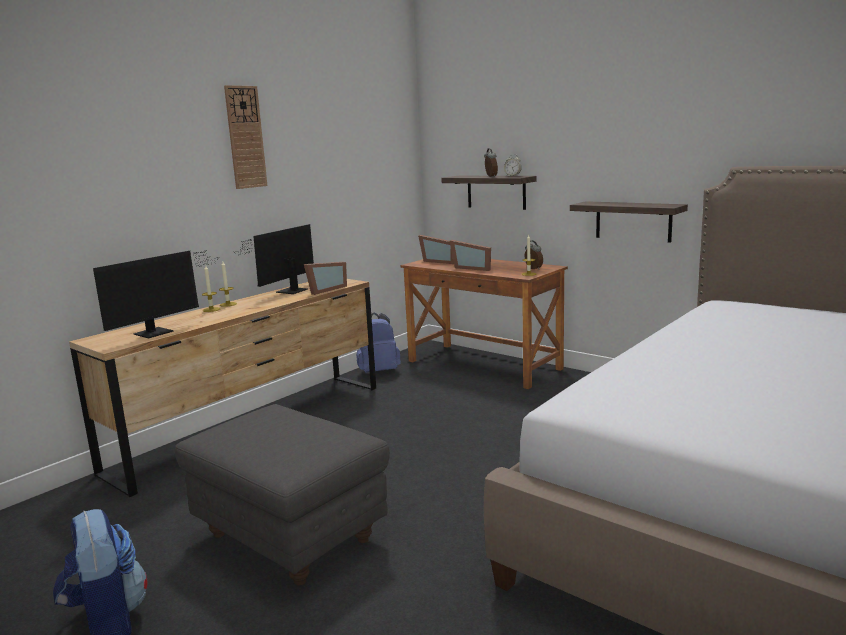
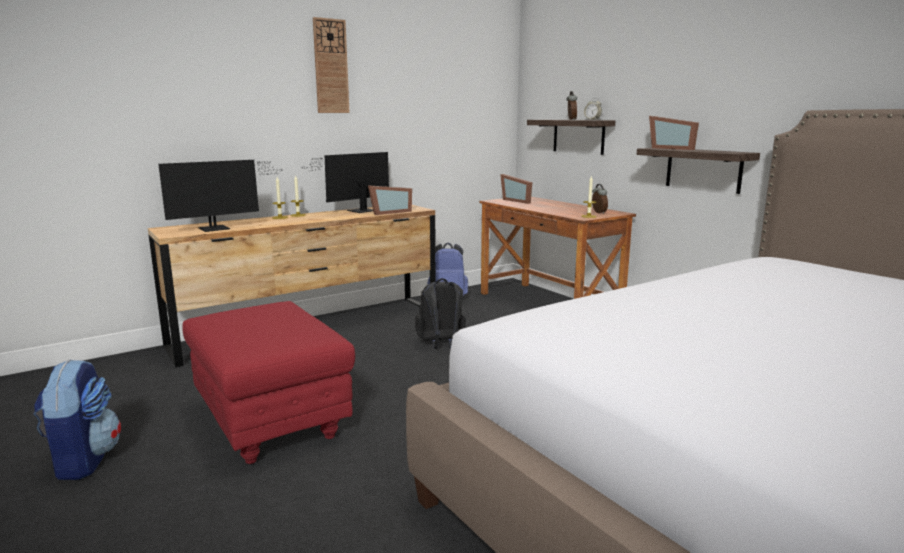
camera: 15 degrees right, 0 degrees up
(288, 538) = (270, 423): grey ottoman -> red ottoman
(407, 423) = (441, 344): none -> black backpack
(472, 268) = (541, 207): picture frame -> picture frame (673, 148)

